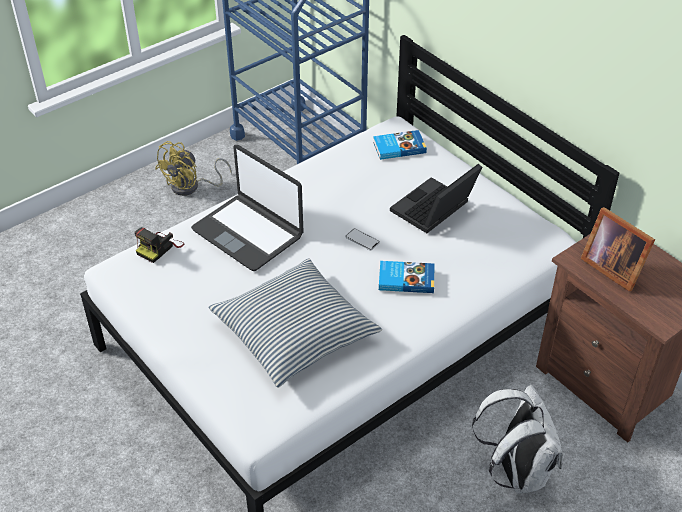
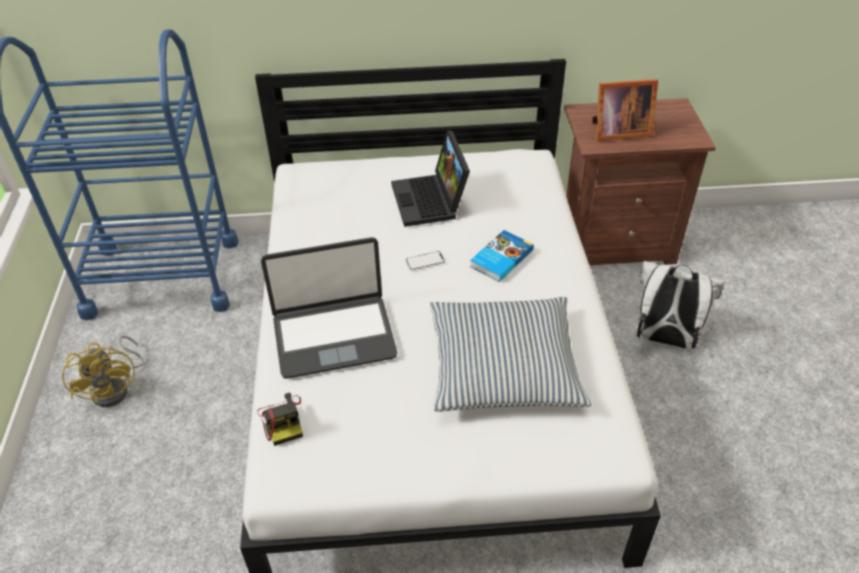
camera: 55 degrees left, 0 degrees up
(398, 147) = (325, 182): book -> none

